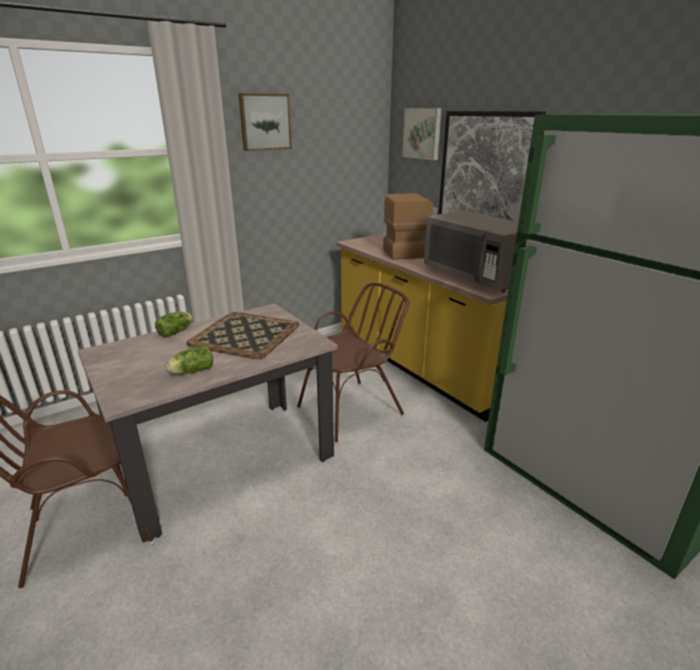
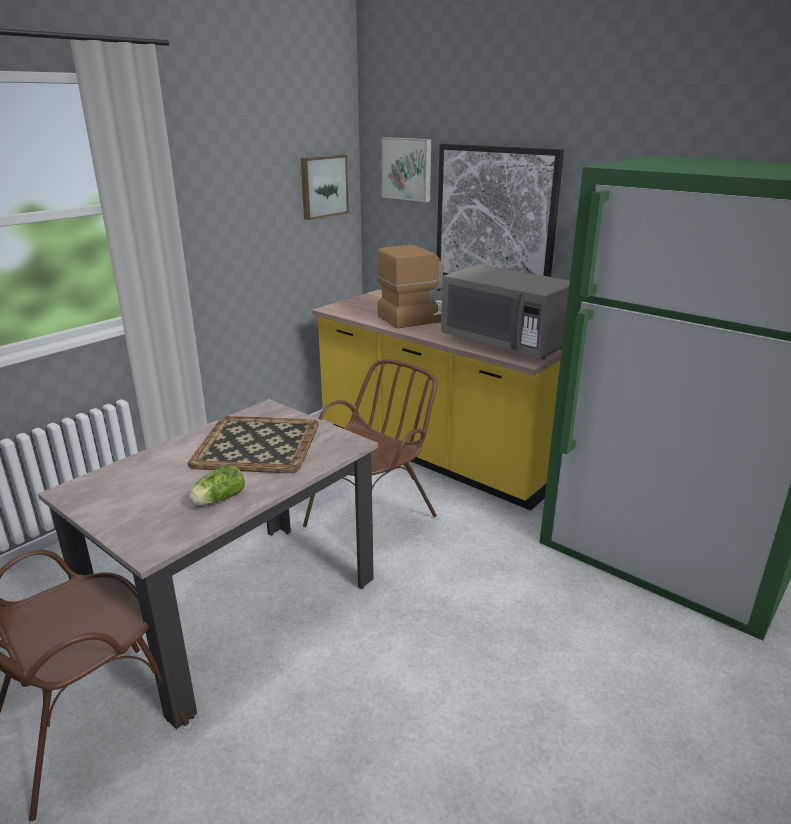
camera: 15 degrees left, 0 degrees up
(177, 332) = (163, 451): lettuce -> none
(264, 122) = (215, 162): picture -> picture (323, 186)

